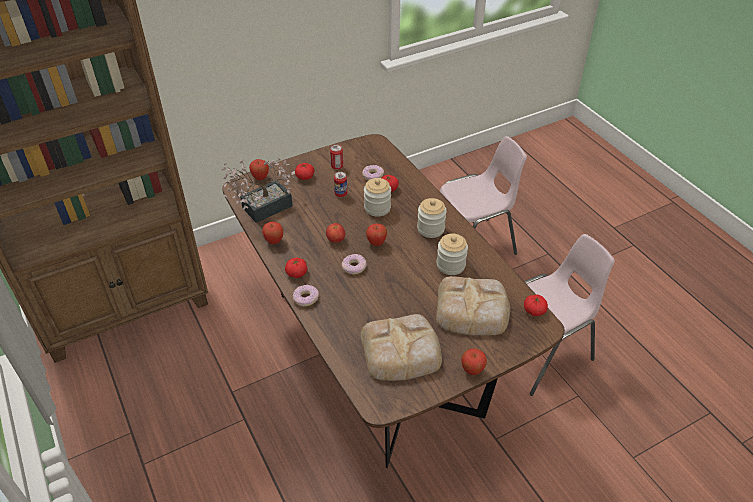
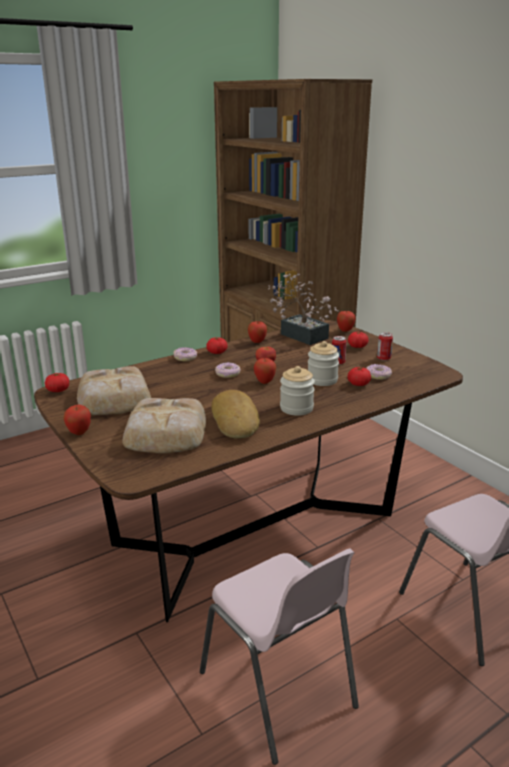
camera: 85 degrees right, 20 degrees down
(450, 265) = (236, 420): jar -> bread
(534, 310) = (161, 472): tomato -> tomato (58, 390)

